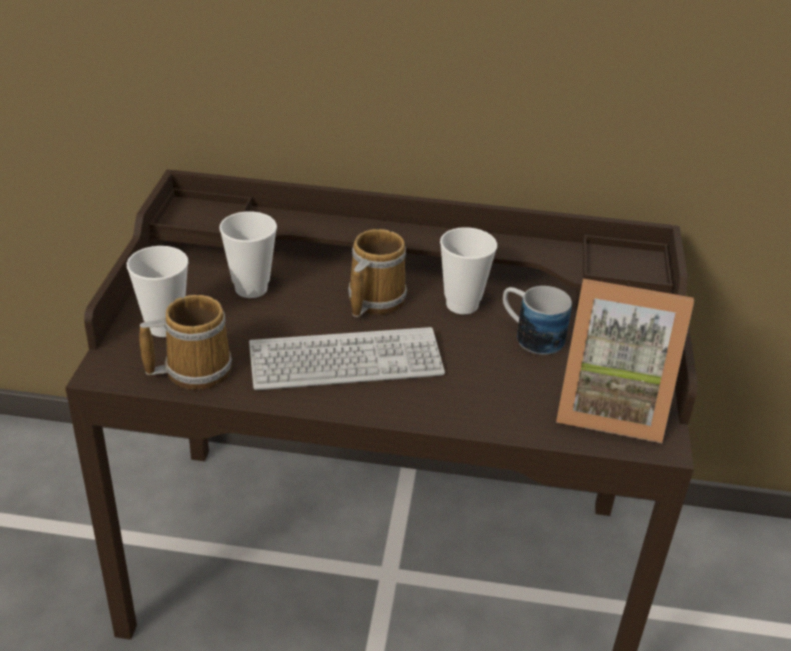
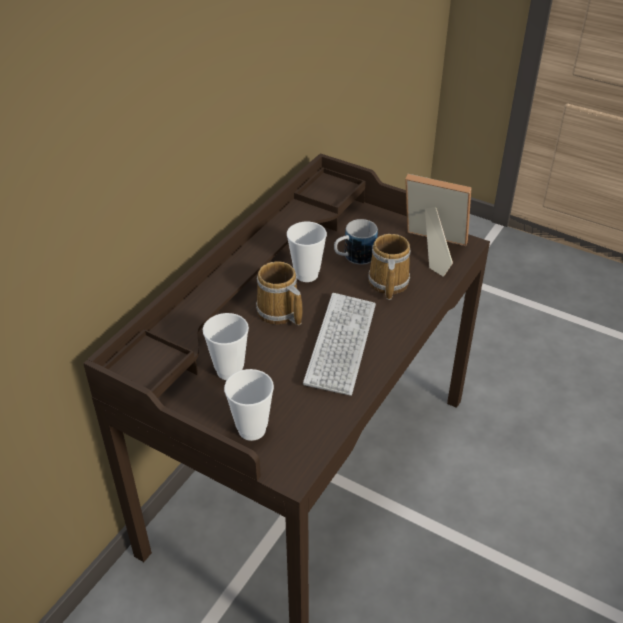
camera: 65 degrees left, 5 degrees up
(193, 369) = (313, 423): mug -> mug (387, 283)
(610, 406) = (431, 250): picture frame -> picture frame turned 105 degrees counterclockwise

